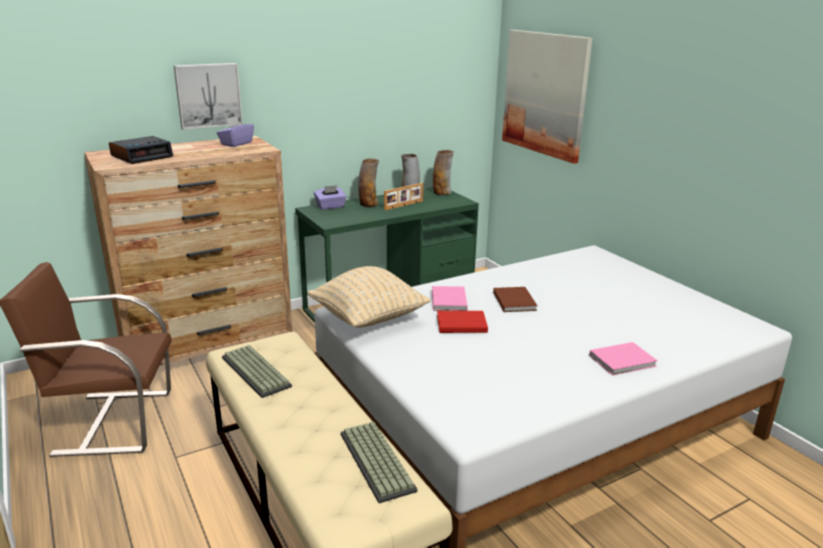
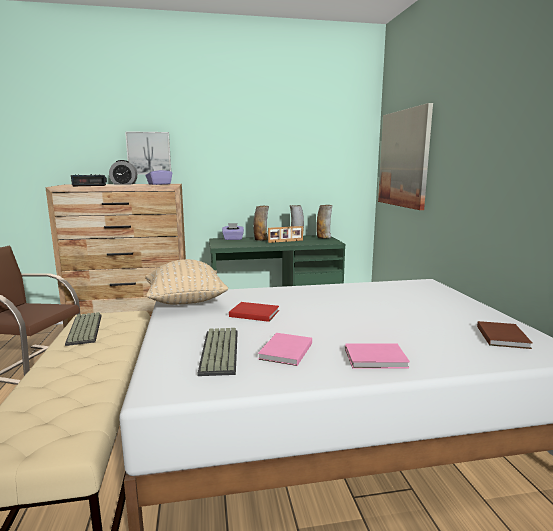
camera: 20 degrees right, 10 degrees down
(180, 145) = (124, 184): none -> alarm clock
(379, 461) = (85, 406): keyboard -> keyboard (221, 352)
(448, 301) = (262, 299): pink book -> pink book (284, 351)
(514, 301) = (319, 304): brown book -> brown book (503, 336)

